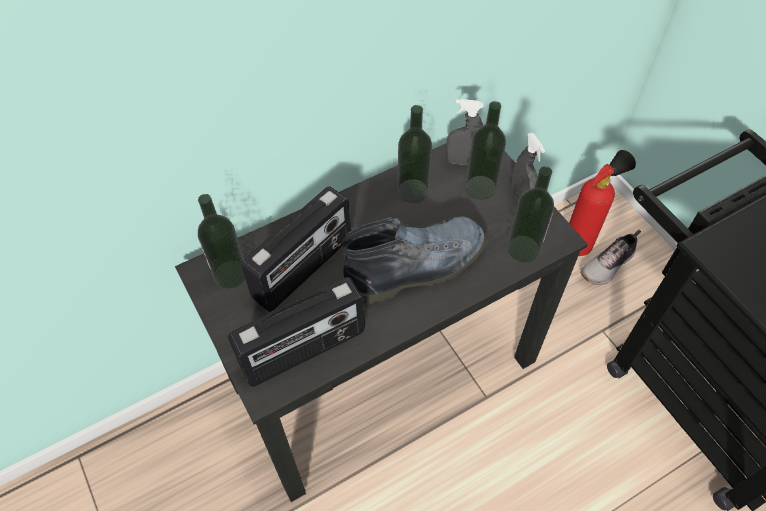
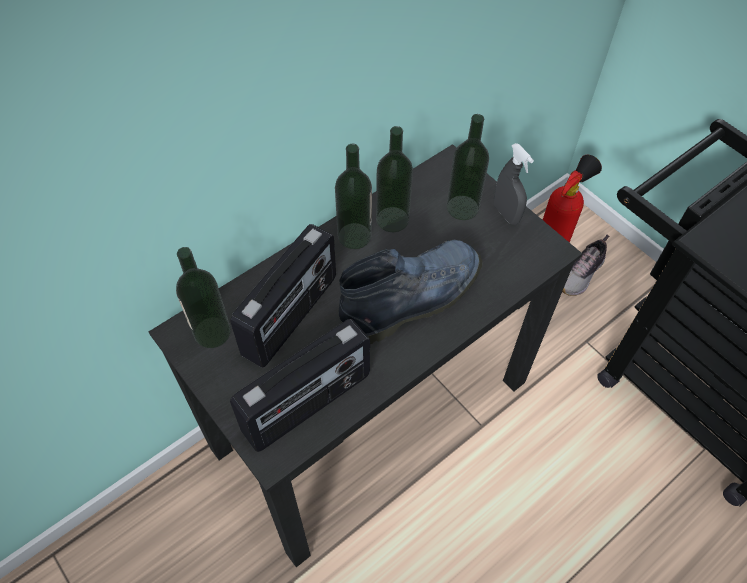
camera: 10 degrees left, 0 degrees up
(463, 161) = (439, 183): grey spray bottle -> none
(523, 248) = (518, 266): bottle -> bottle (354, 236)

